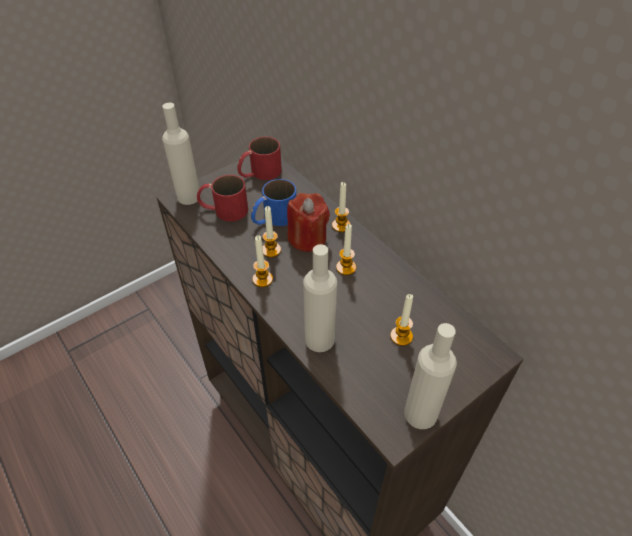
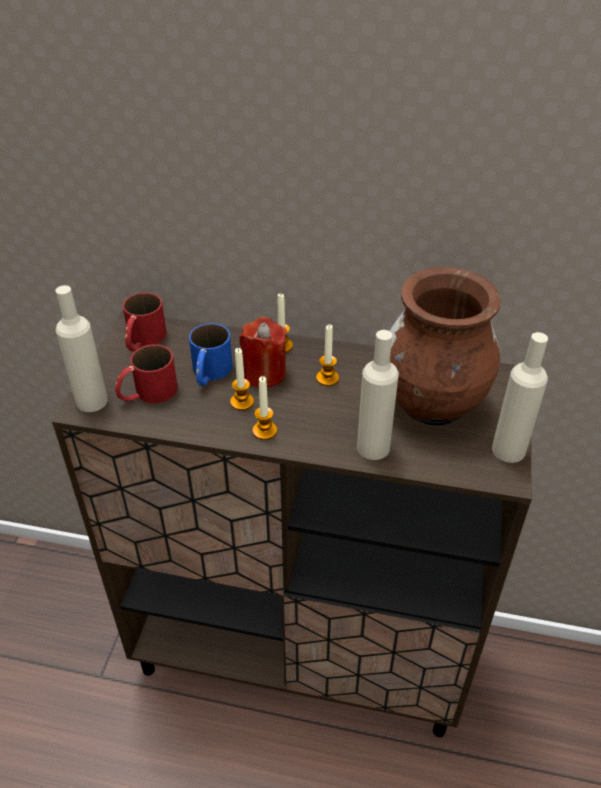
camera: 40 degrees left, 5 degrees down
(401, 336) = (433, 404): candle -> brown vase

